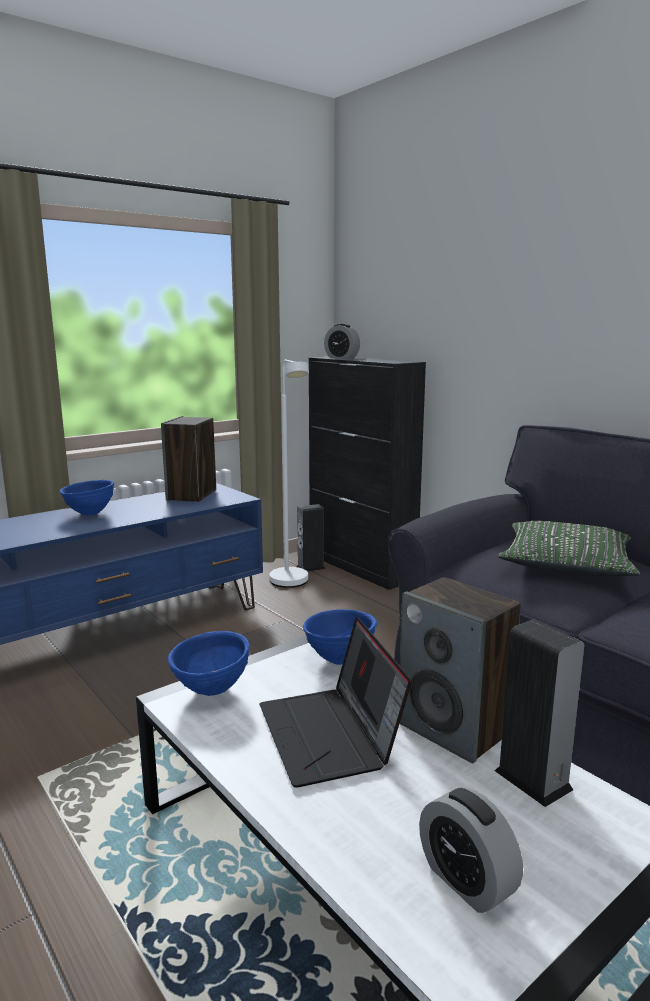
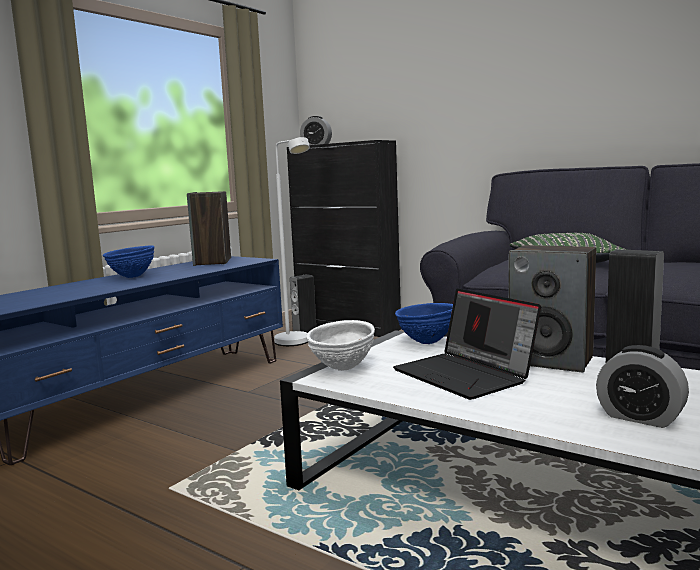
camera: 15 degrees left, 5 degrees down
(211, 691) = (342, 369): blue bowl -> white bowl

